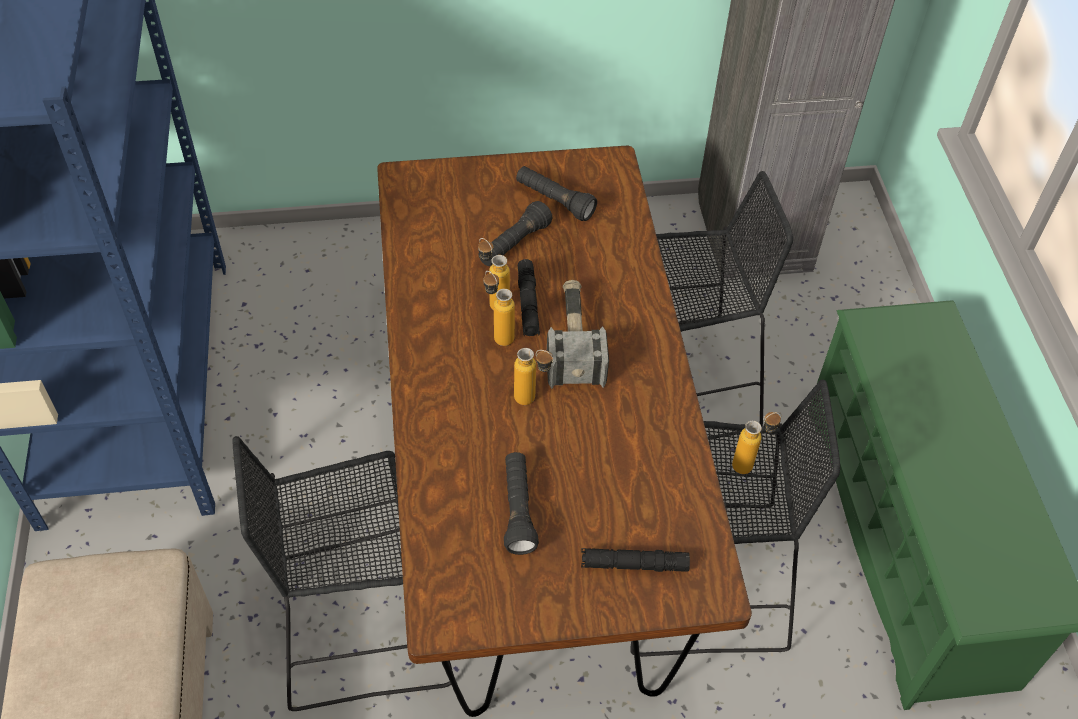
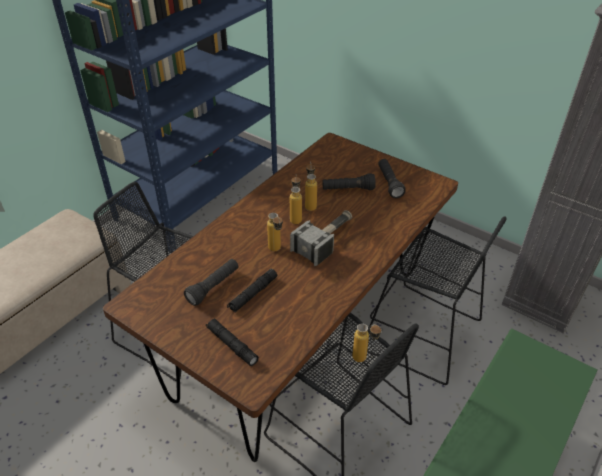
camera: 45 degrees right, 10 degrees down
(528, 303) = (324, 214): black flashlight -> black flashlight (253, 294)

